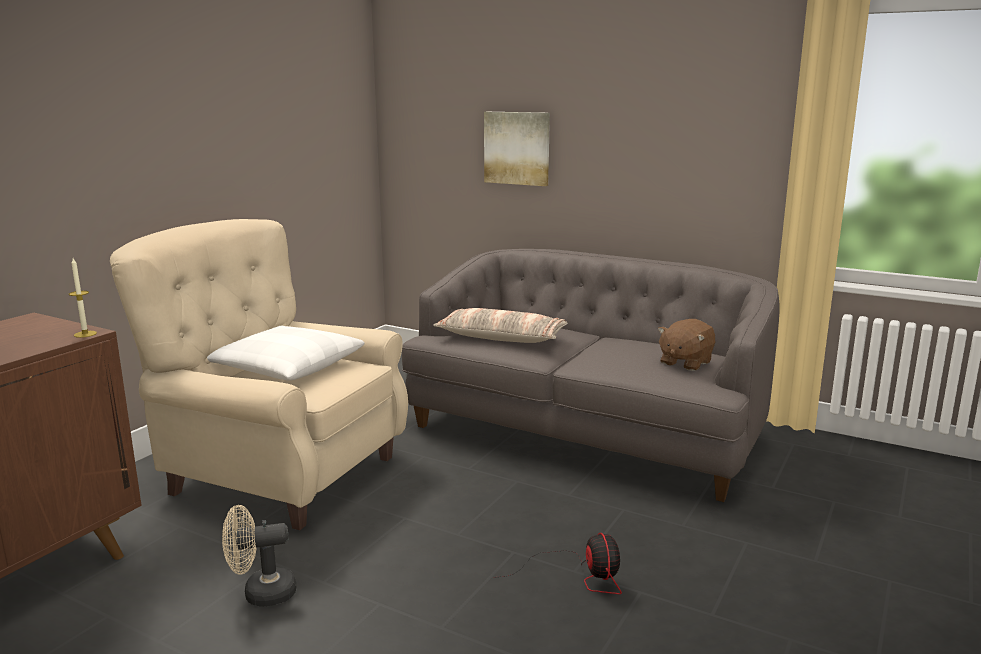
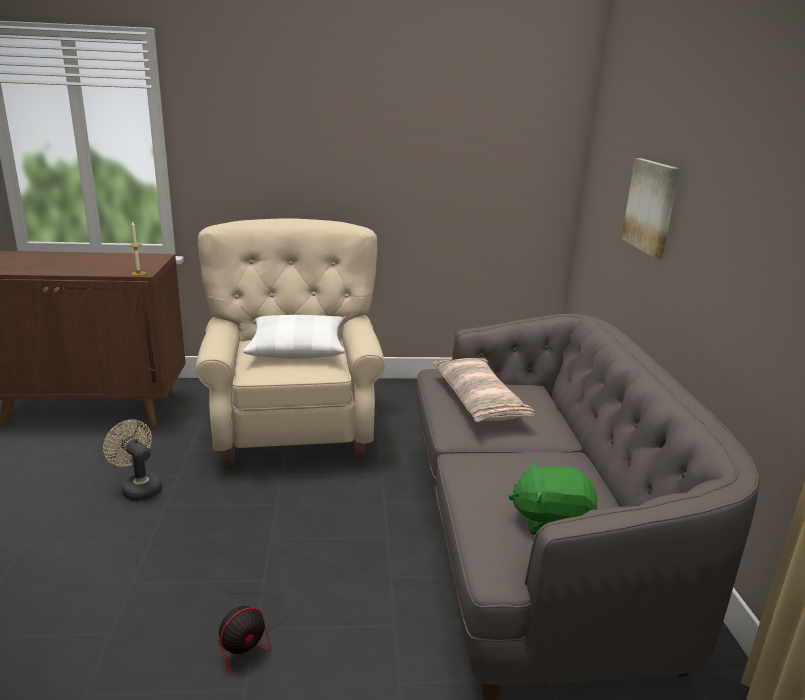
camera: 55 degrees right, 5 degrees up
(685, 363) = (551, 521): brown plush toy -> green plush toy

